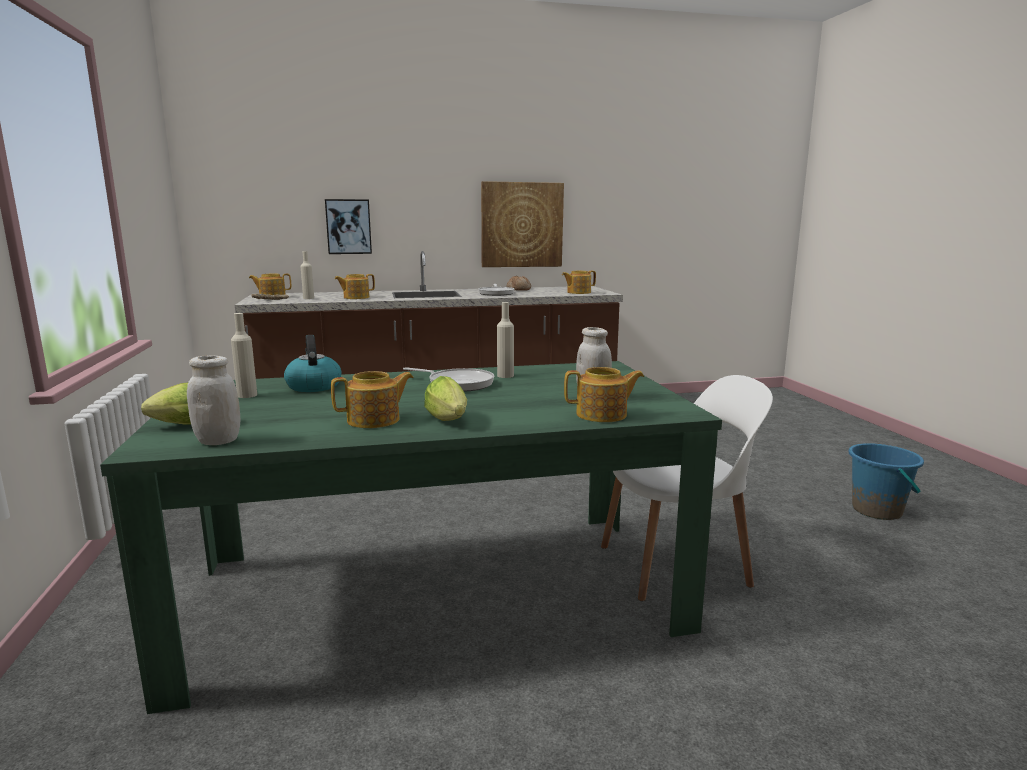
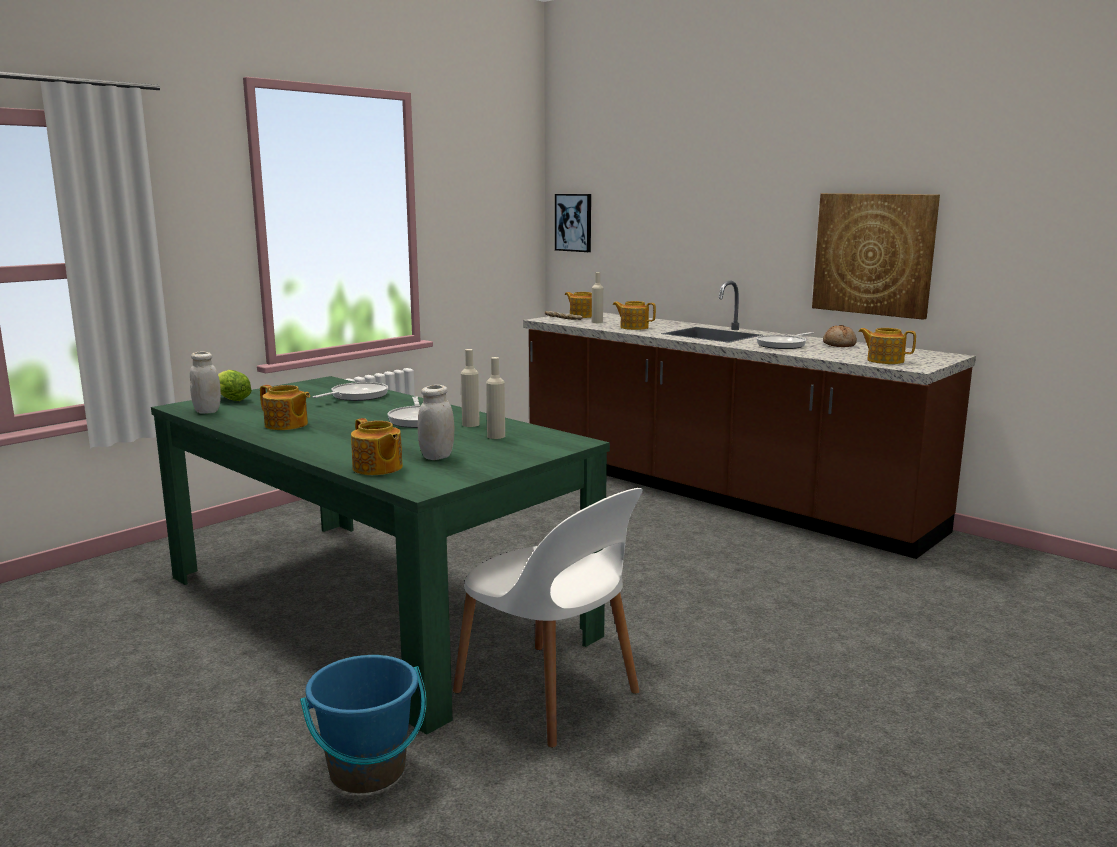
camera: 55 degrees right, 0 degrees up
(247, 395) = (312, 392): beige bottle -> beige bottle (496, 436)
(313, 386) = (356, 396): kettle -> frying pan
(348, 226) = (675, 246): picture -> picture (574, 222)
(449, 421) = (305, 438): lettuce -> none
(877, 510) = (933, 816): blue bucket -> blue bucket (368, 771)

